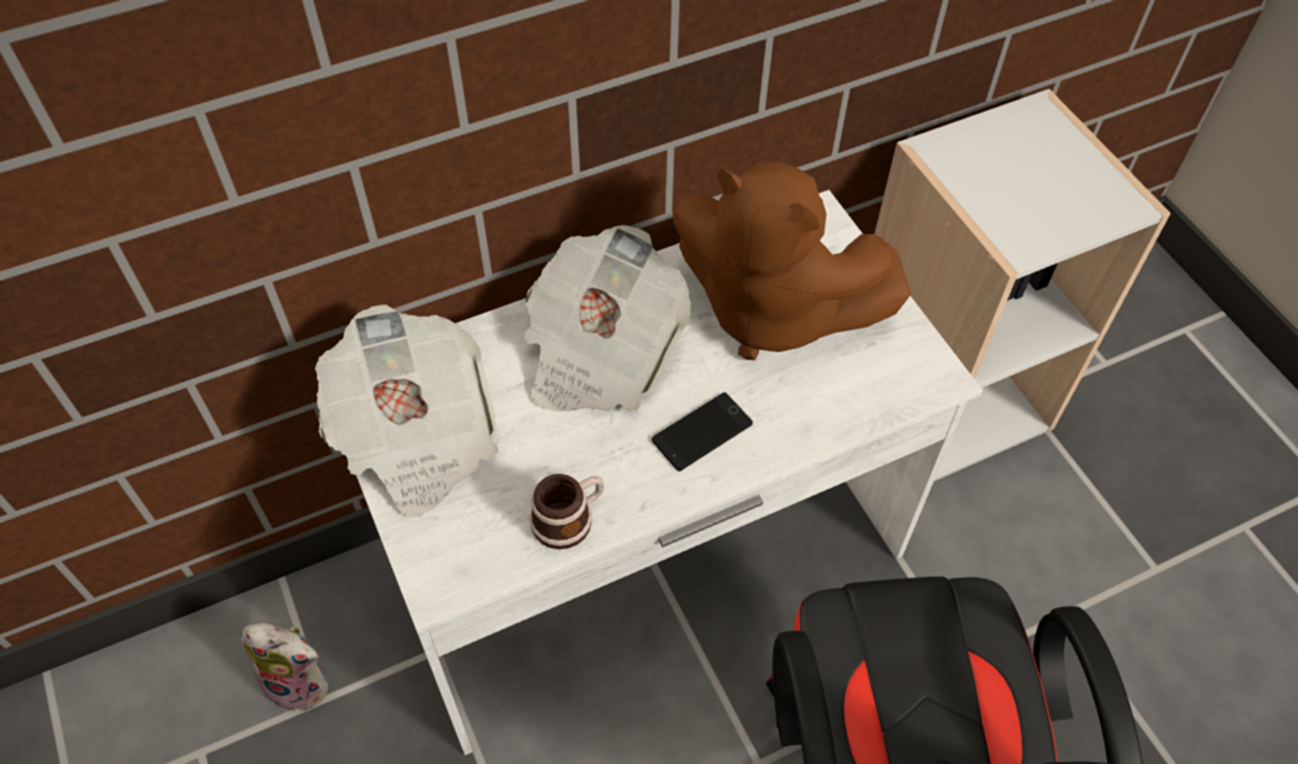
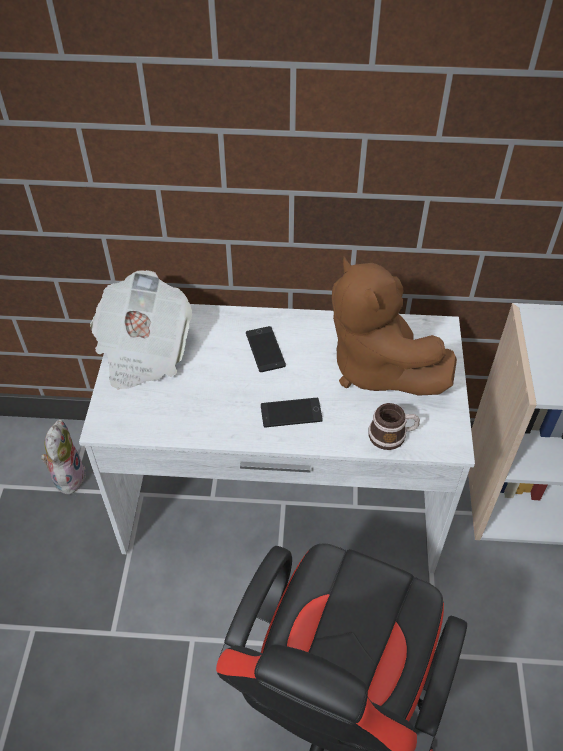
camera: 30 degrees right, 5 degrees down
(301, 681) = (67, 476): plush toy -> plush toy turned 135 degrees counterclockwise
(569, 518) = (190, 424): mug -> mug (392, 435)
(600, 353) = (265, 349): newspaper -> phone

